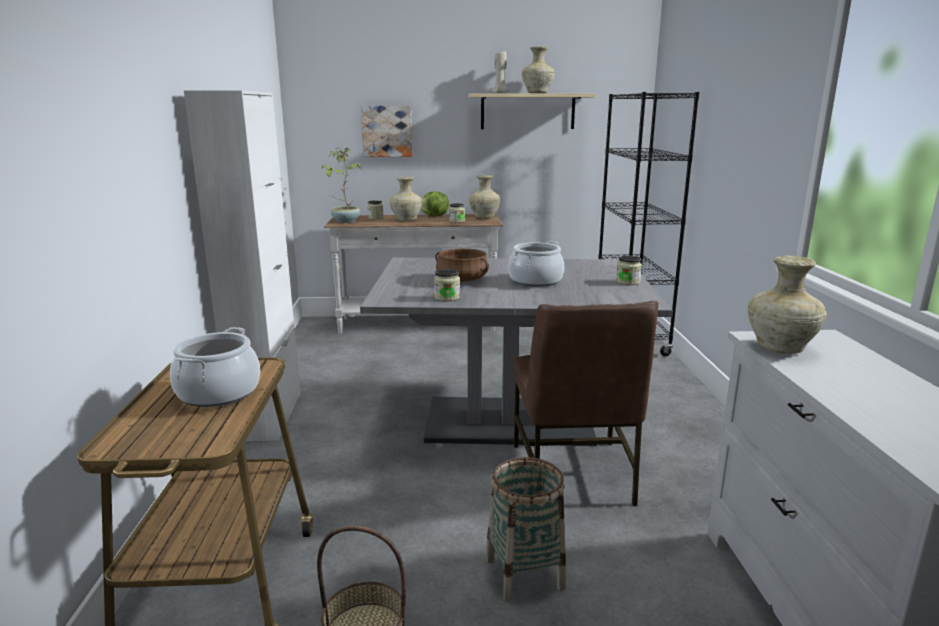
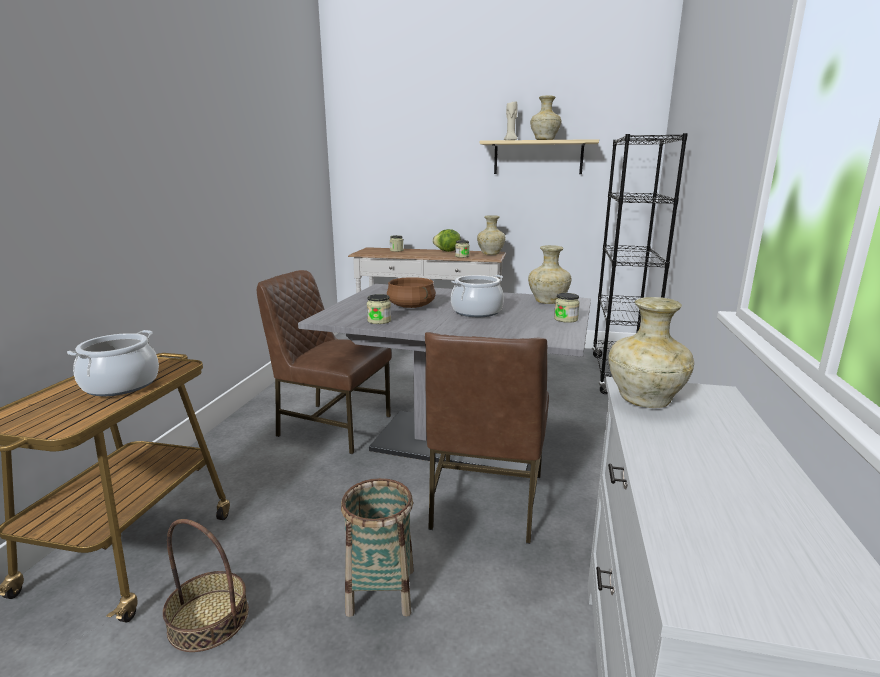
camera: 15 degrees right, 0 degrees up
(268, 416) = (260, 411): white cabinet -> none
(345, 221) = (368, 252): potted plant -> none
(365, 422) = (332, 426): none -> brown chair
(387, 131) = (412, 175): picture -> none
(407, 220) = (420, 253): beige vase -> beige vase (548, 302)

